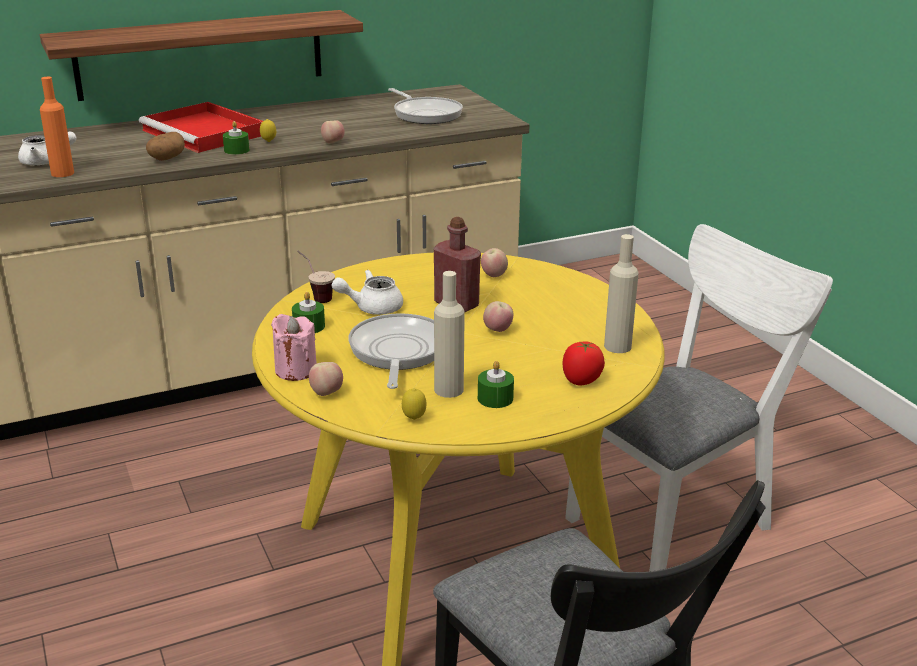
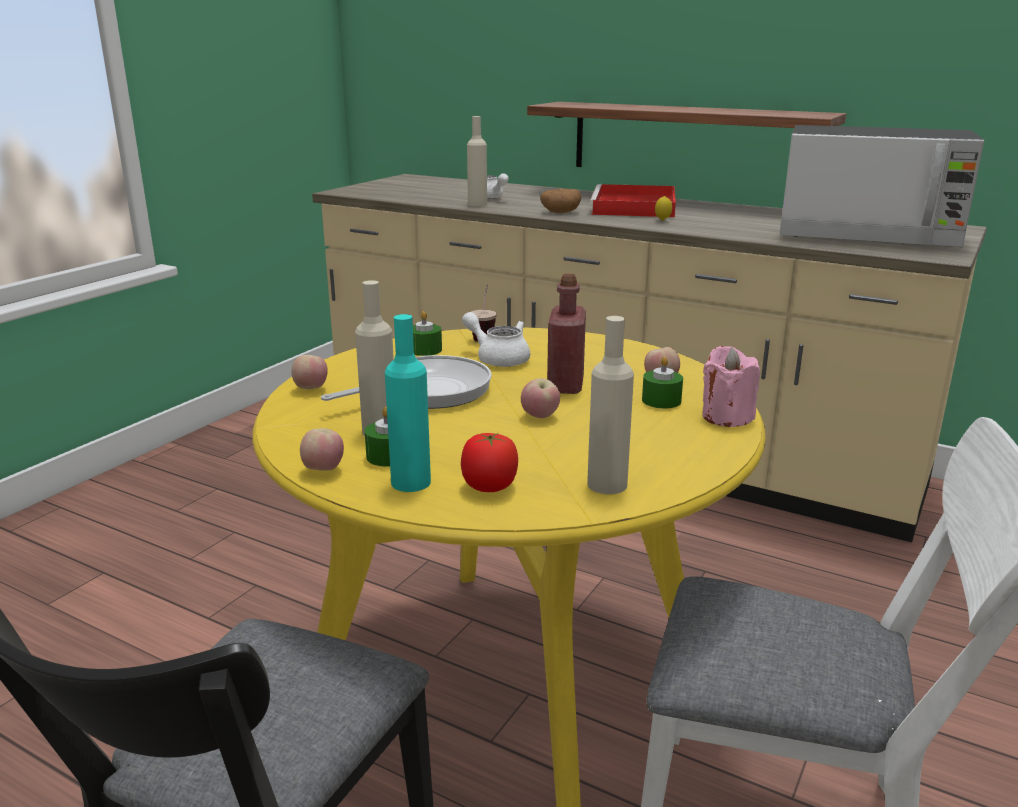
camera: 55 degrees right, 5 degrees down
(62, 173) = (477, 204): orange bottle -> beige bottle
(236, 150) = (622, 219): green candle -> green candle (661, 400)
(296, 370) = (339, 368): pink candle -> pink candle (727, 417)
(333, 143) = (711, 232): apple -> apple (323, 470)
(414, 419) = (302, 434): lemon -> none
(425, 114) = (868, 235): frying pan -> microwave
(545, 402) = (411, 482): none -> turquoise bottle

